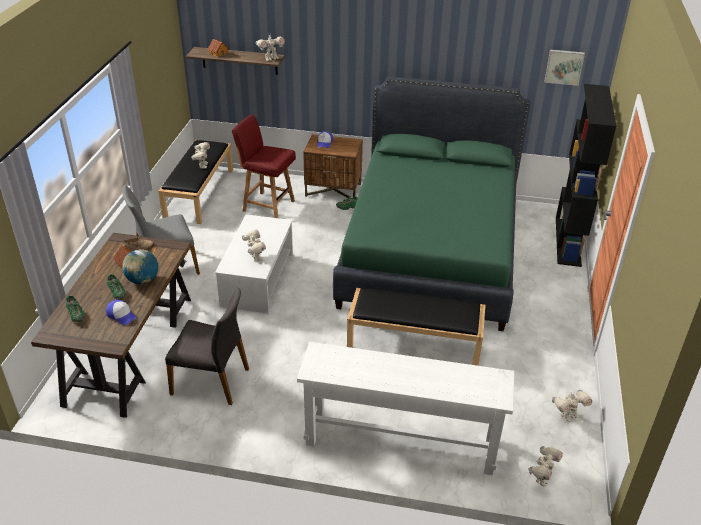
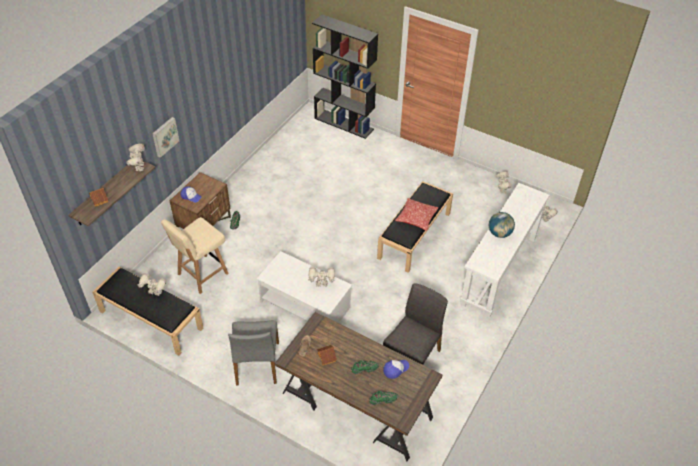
camera: 70 degrees left, 10 degrees up
(142, 280) = (355, 350): globe -> globe (499, 233)
(267, 205) = (202, 274): red chair -> beige chair
(406, 308) = (416, 218): none -> pillow
(431, 250) = (318, 194): green bed -> none
(564, 66) = (285, 20): picture -> picture (164, 136)

